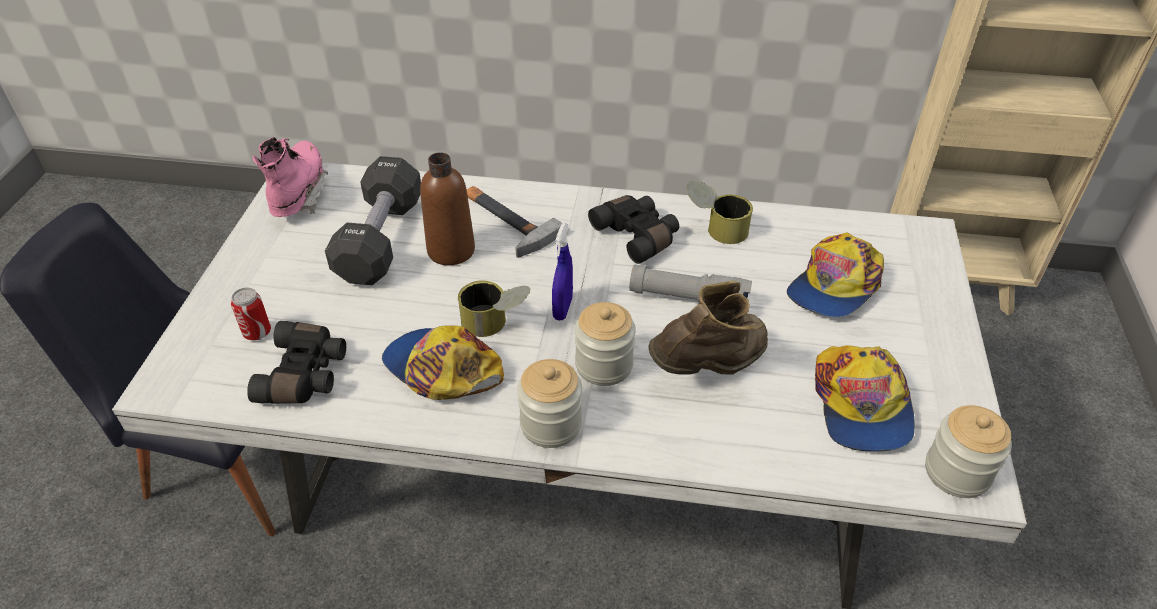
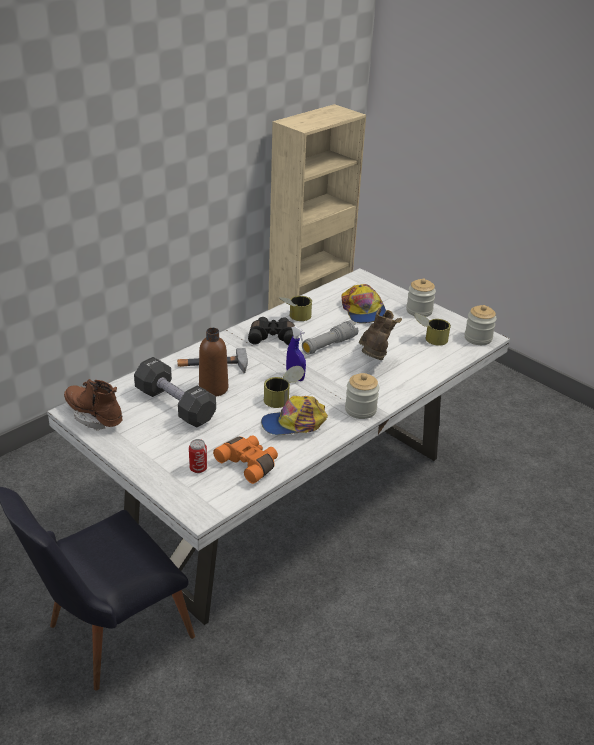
camera: 55 degrees left, 10 degrees down
(299, 194) = (94, 416): pink boot -> brown boot
(306, 374) = (249, 464): black binoculars -> orange binoculars
(604, 365) = (342, 382): jar -> jar (419, 311)
(861, 405) = (429, 339): cap -> can

